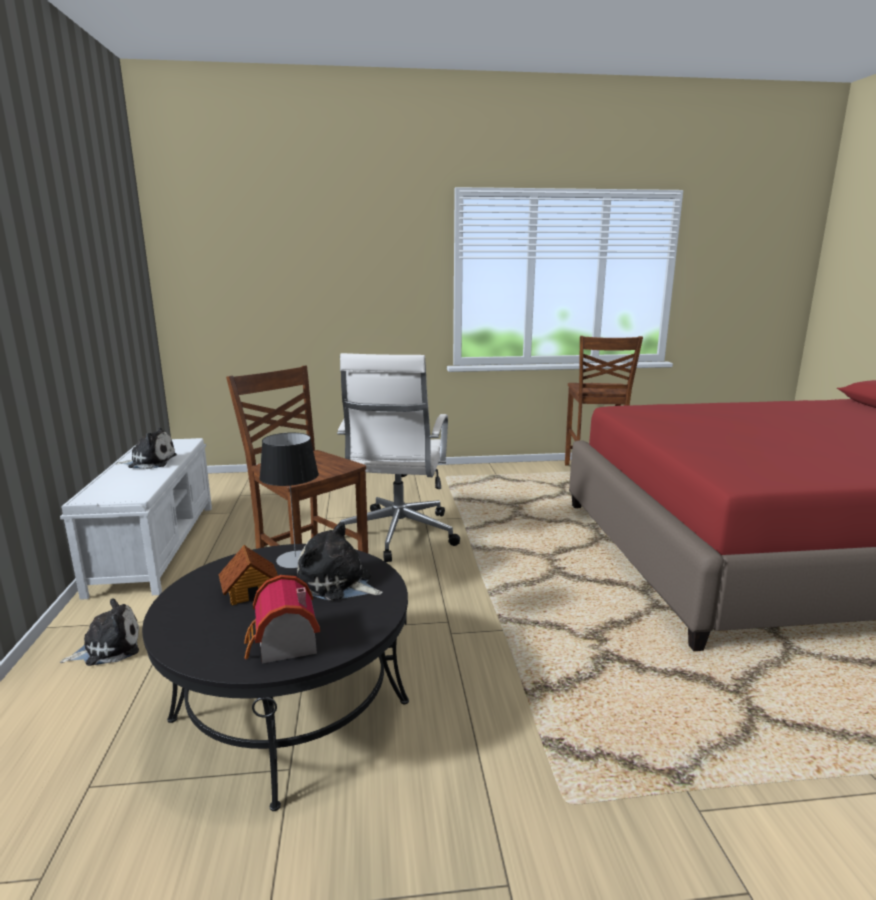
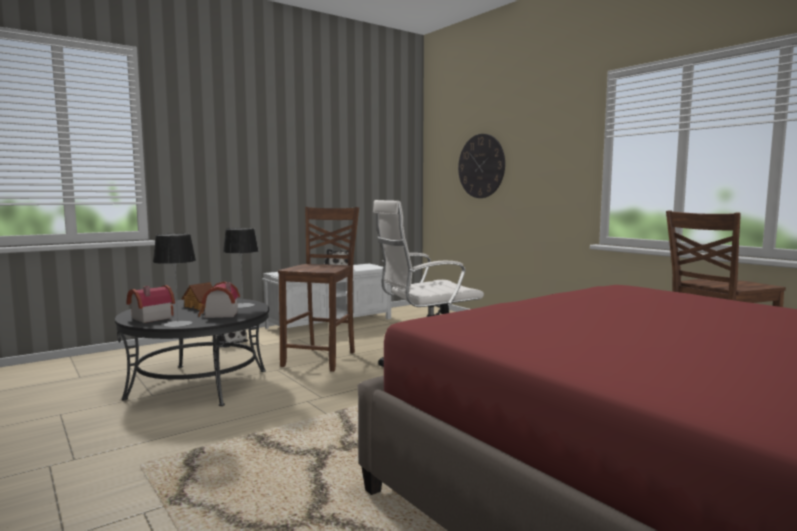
camera: 60 degrees right, 10 degrees down
(277, 280) = (481, 166): none -> wall clock
(337, 584) = (219, 314): plush toy -> toy house
(365, 622) = (178, 324): none -> table lamp

